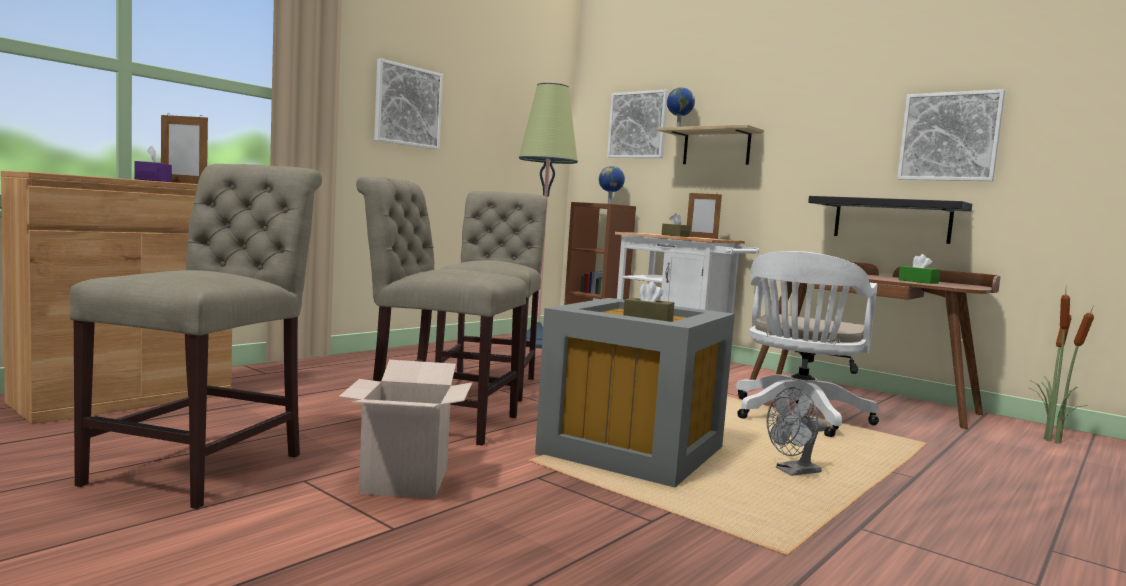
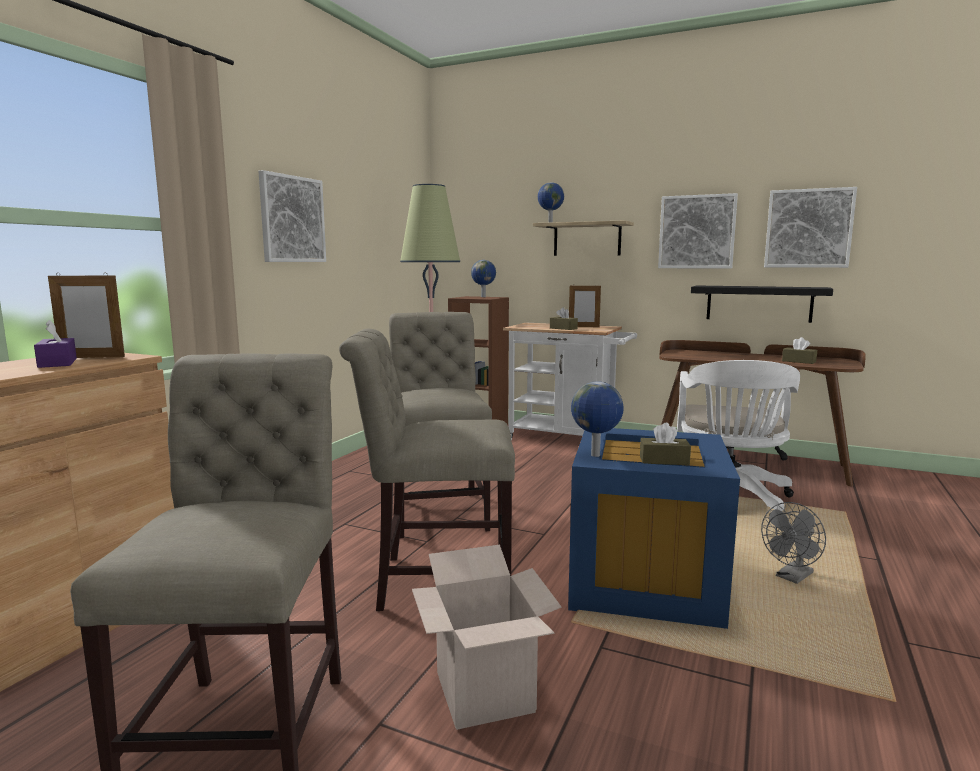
camera: 15 degrees left, 5 degrees up
(579, 307) = (595, 455): none -> globe
(633, 452) = (647, 583): grey storage box -> blue storage box
(638, 125) = (503, 218): picture -> picture (697, 232)
(918, 281) = (798, 361): green tissue box -> brown tissue box
(1051, 440) = (916, 487): potted plant -> none

